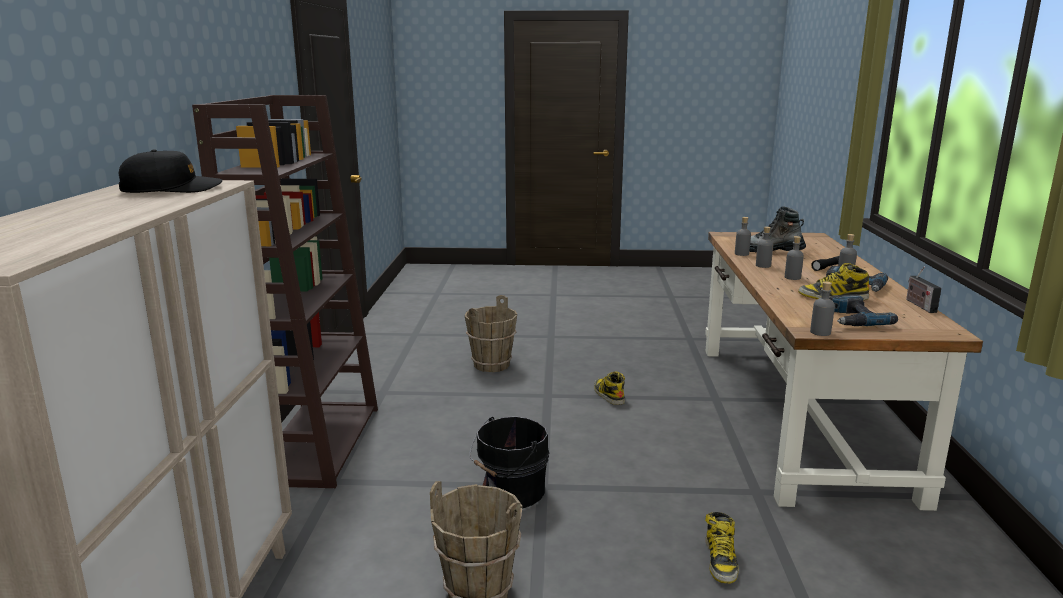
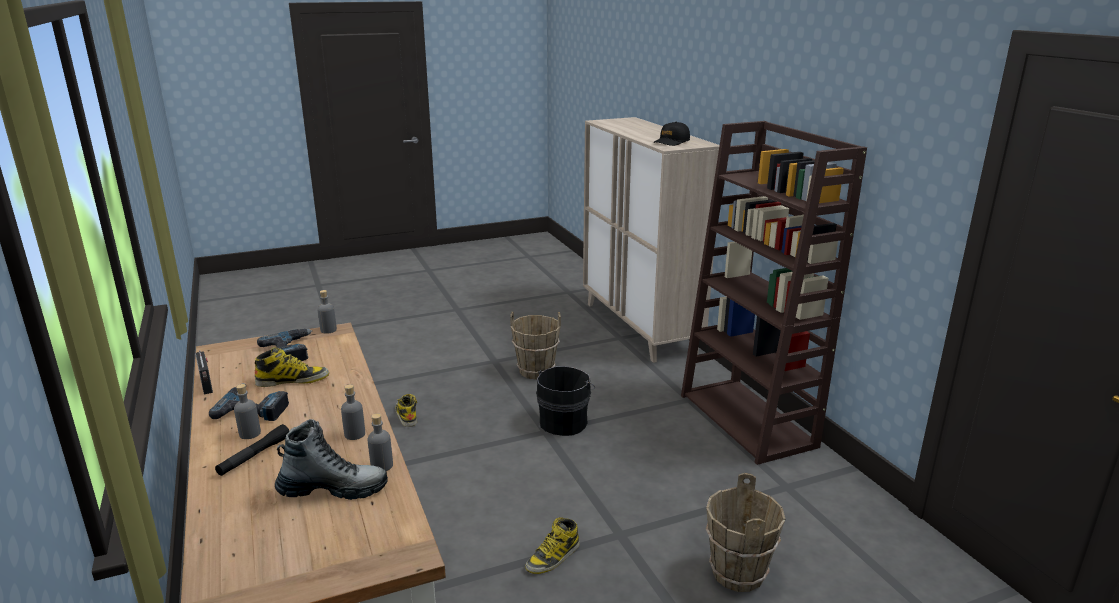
camera: 155 degrees right, 5 degrees up
(608, 395) = (553, 557): boot -> boot turned 90 degrees clockwise
(792, 277) = (323, 411): grey bottle -> none

